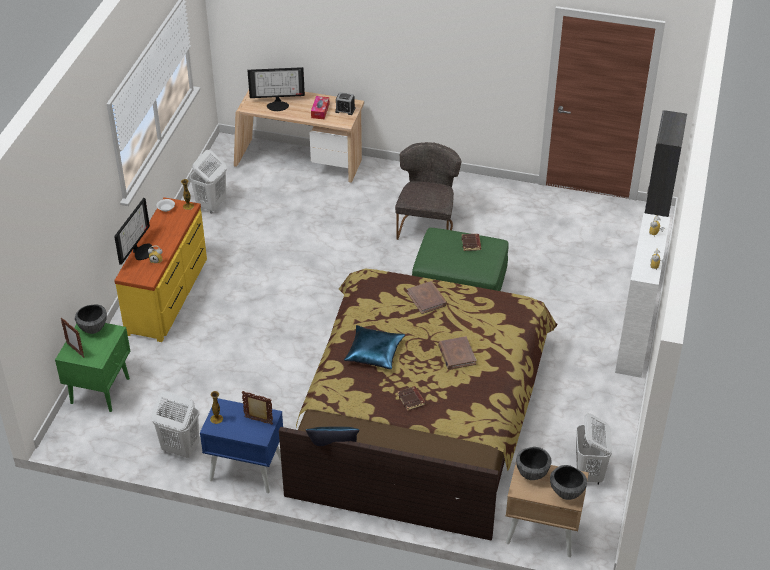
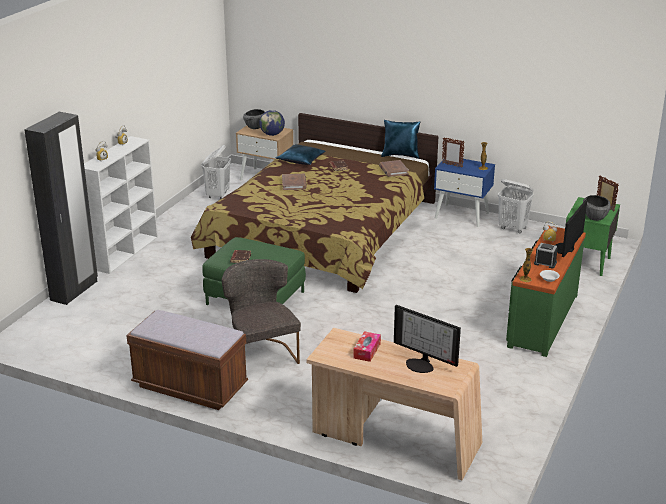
camera: 170 degrees left, 15 degrees down
(168, 295) = (541, 320): yellow dresser -> green dresser
(211, 205) = (507, 400): white laundry basket -> none
(278, 104) = (421, 364): monitor -> monitor turned 150 degrees counterclockwise
(345, 110) = (334, 349): alarm clock -> alarm clock (545, 263)
(373, 352) = (359, 189): blue pillow -> blue pillow (301, 160)
(427, 225) = (261, 354): grey chair -> grey chair turned 135 degrees clockwise
(427, 299) = (303, 213): brown book -> brown book (393, 170)
(472, 188) = (190, 386): none -> brown bench
(532, 473) = (272, 134): bowl -> globe

